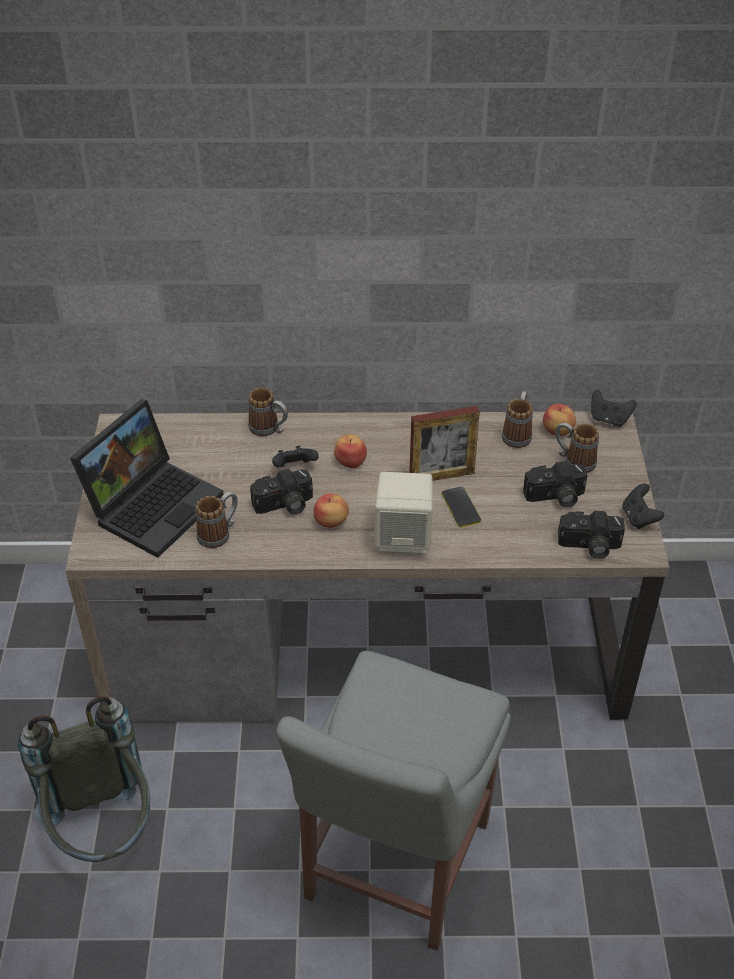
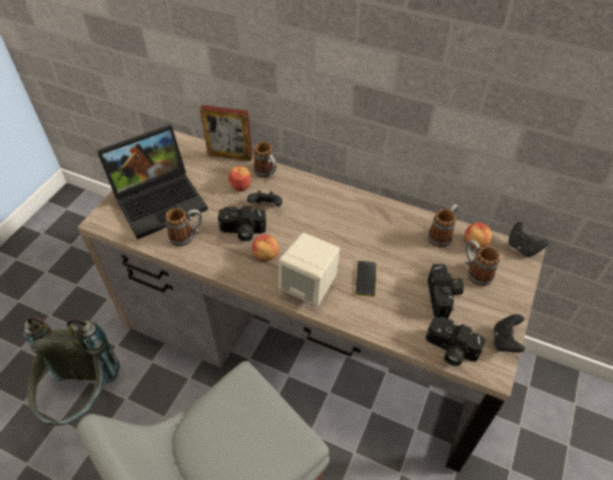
camera: 25 degrees right, 5 degrees up
(350, 461) = (307, 214): apple -> apple (241, 186)
(441, 475) = (366, 248): picture frame -> picture frame (230, 156)
(555, 497) = (444, 297): camera -> camera turned 105 degrees counterclockwise

